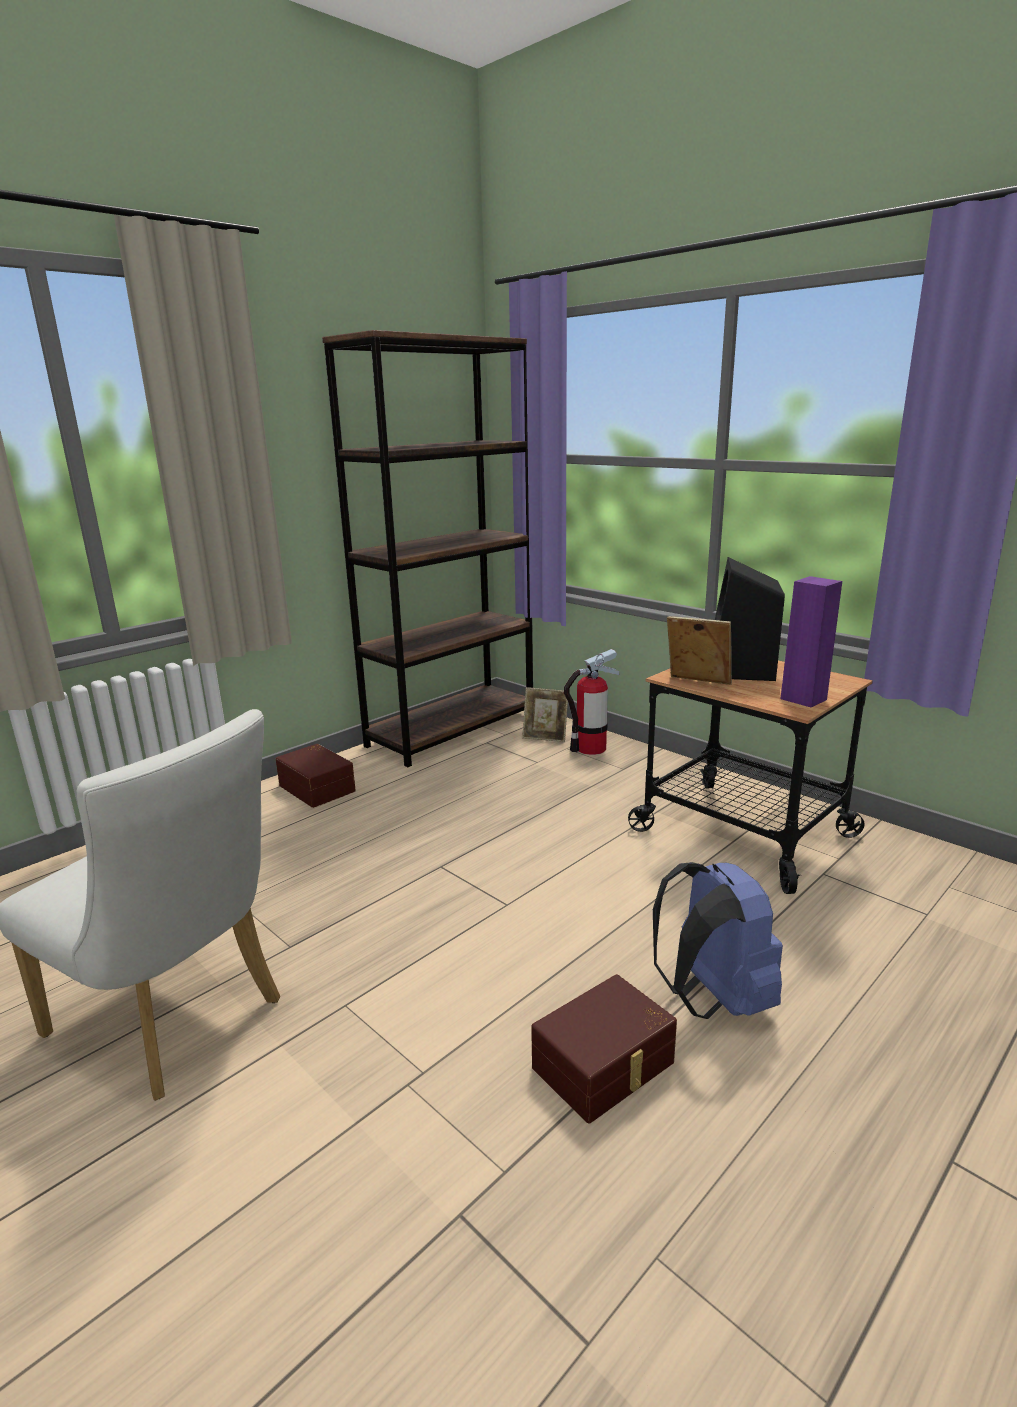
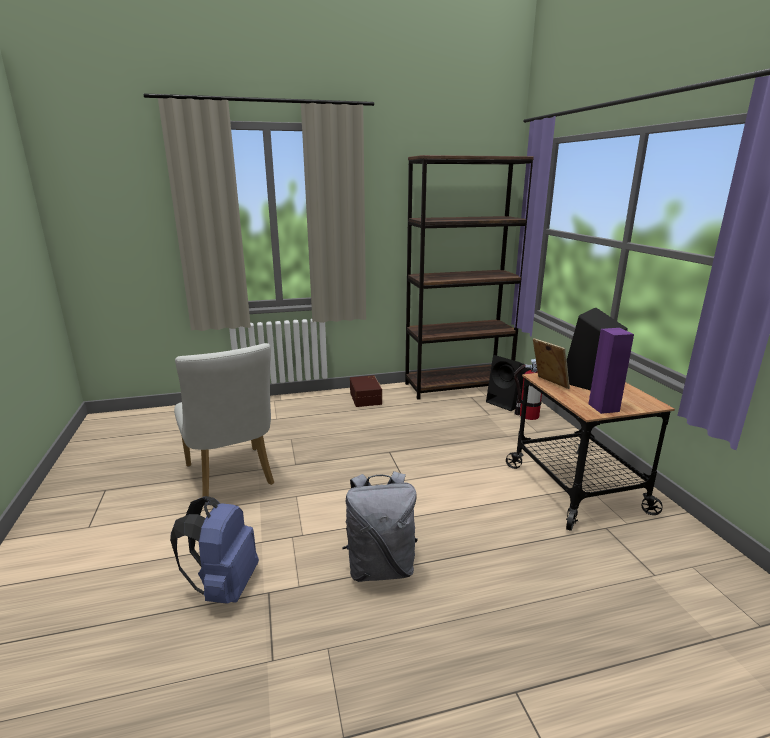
camera: 30 degrees right, 0 degrees up
(545, 737) = (507, 402): picture frame -> black speaker
(605, 1066) = (380, 567): brown storage box -> grey backpack
(713, 999) = (465, 562): blue backpack -> blue backpack (224, 587)

